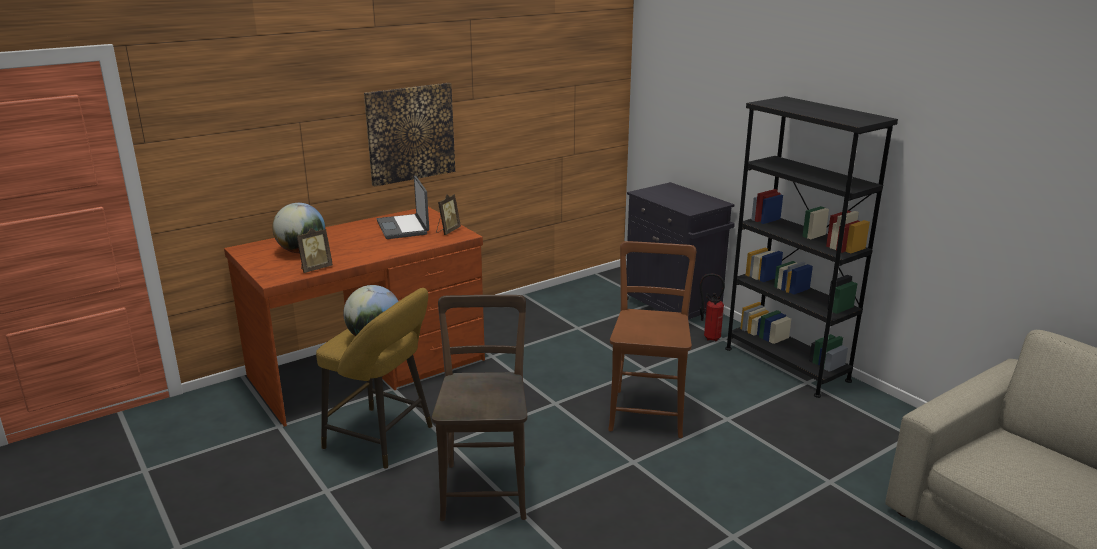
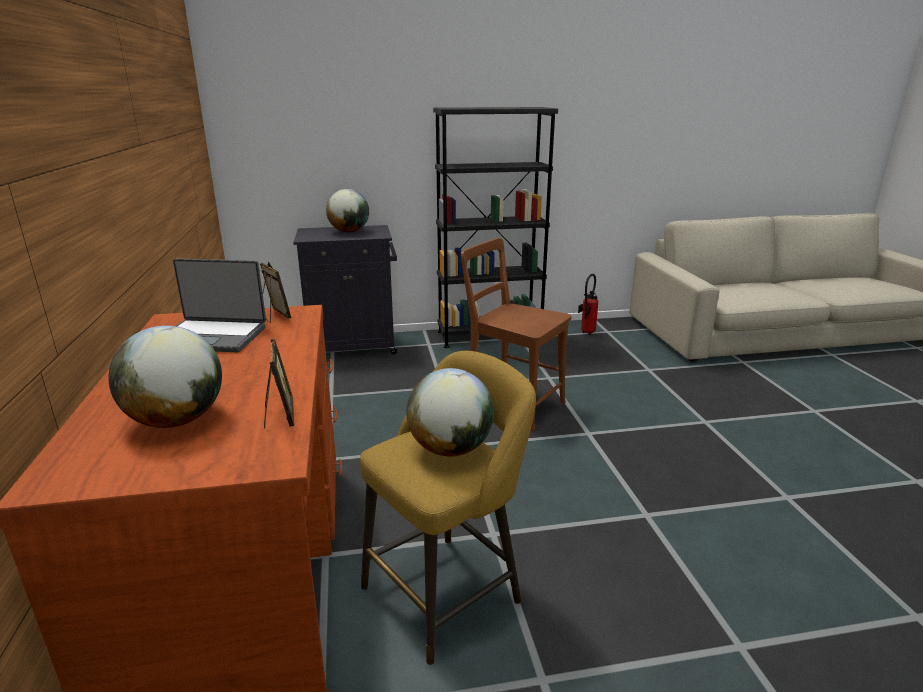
camera: 65 degrees left, 0 degrees up
(410, 133) = (116, 199): picture -> none
(485, 486) = (592, 527): brown chair -> none
(685, 198) = (349, 231): none -> globe
(709, 338) = (421, 348): fire extinguisher -> fire extinguisher (586, 332)

